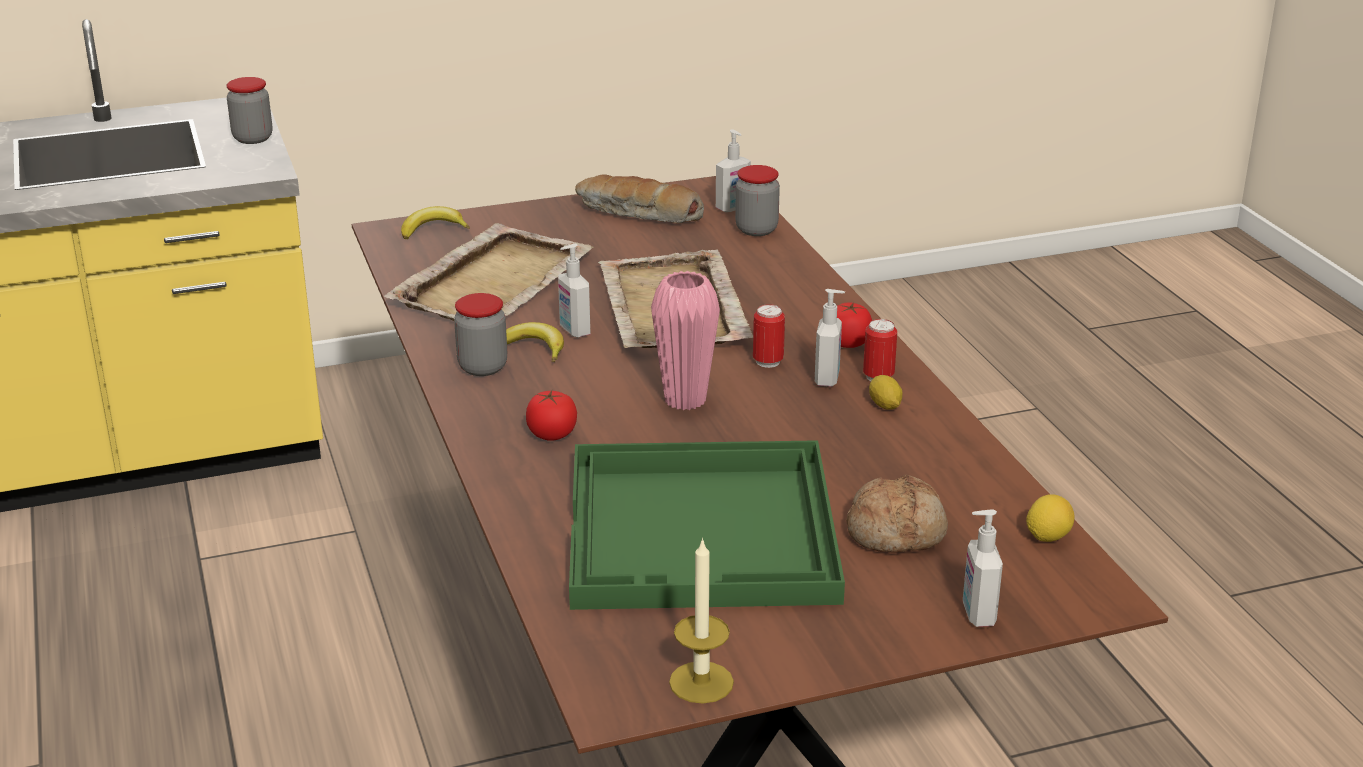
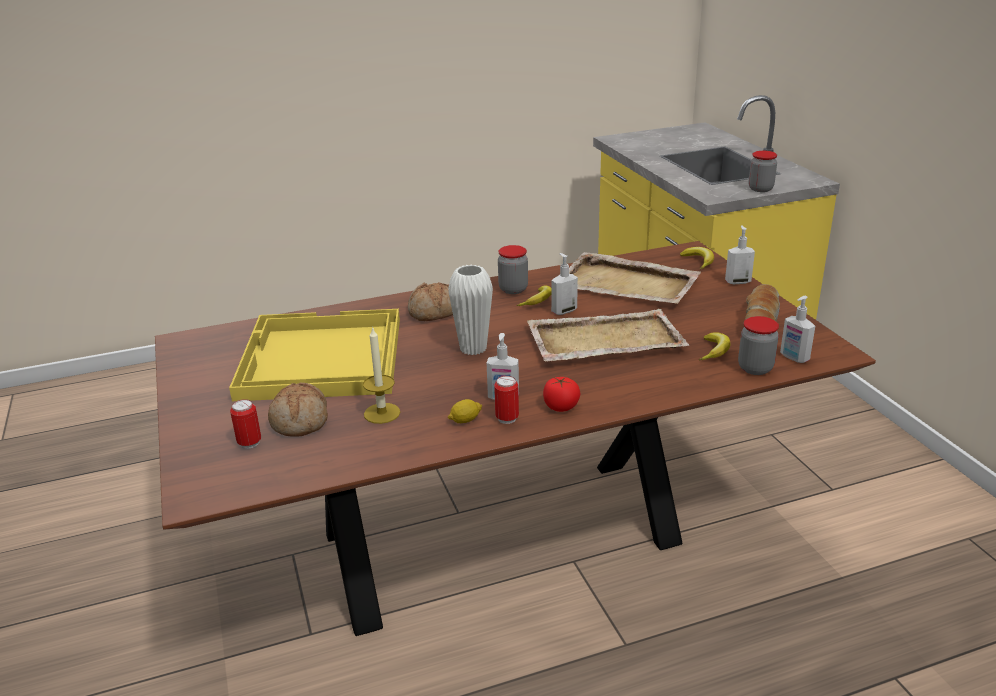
camera: 90 degrees right, 0 degrees up
(552, 434) = (434, 312): tomato -> bread
(685, 400) = (473, 348): pink vase -> white vase
(701, 682) = (184, 361): candle -> candle (382, 413)
(704, 532) = (320, 359): green tray -> yellow tray
(712, 246) = (714, 351): none -> banana
(768, 361) = (527, 375): can -> can (249, 443)
(977, 614) = (201, 446): soap dispenser -> soap dispenser (737, 281)
(1047, 537) = (275, 480): lemon -> none

